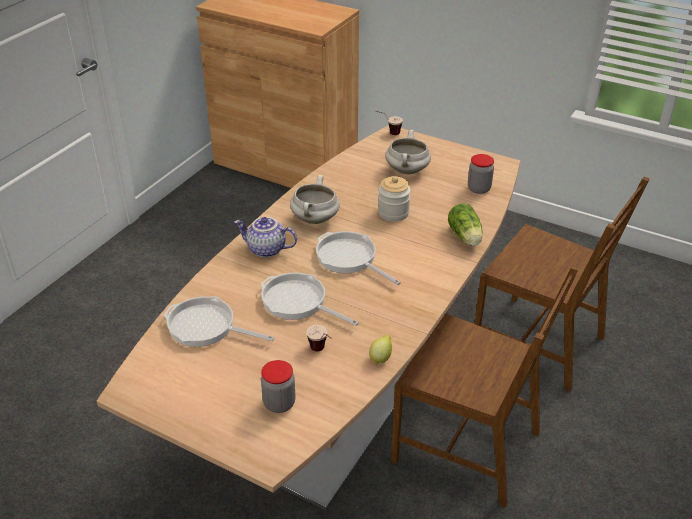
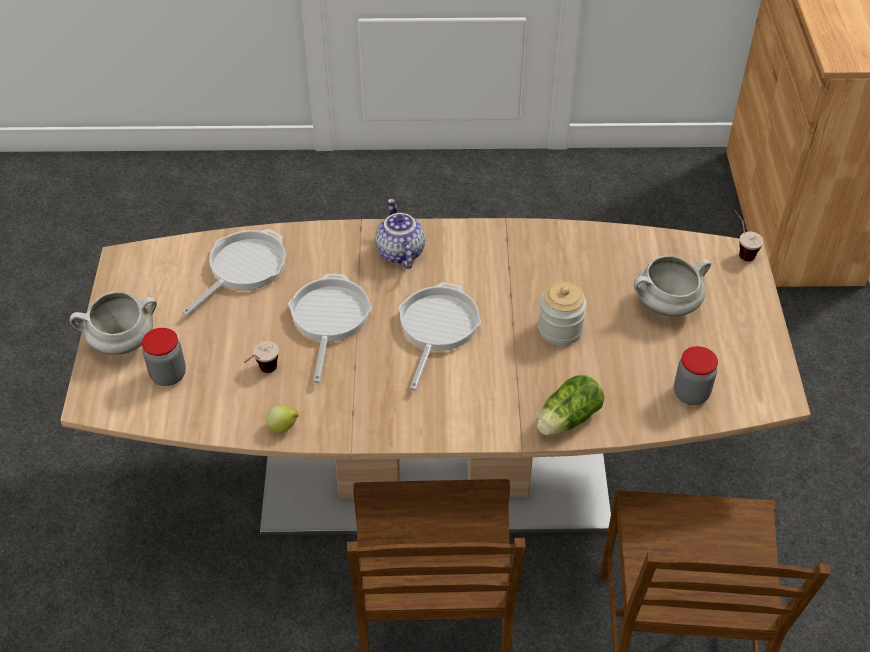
camera: 60 degrees right, 10 degrees up
(206, 327) = (243, 268): frying pan -> frying pan turned 45 degrees clockwise
(315, 219) = (487, 266): white cooking pot -> white cooking pot (121, 342)

